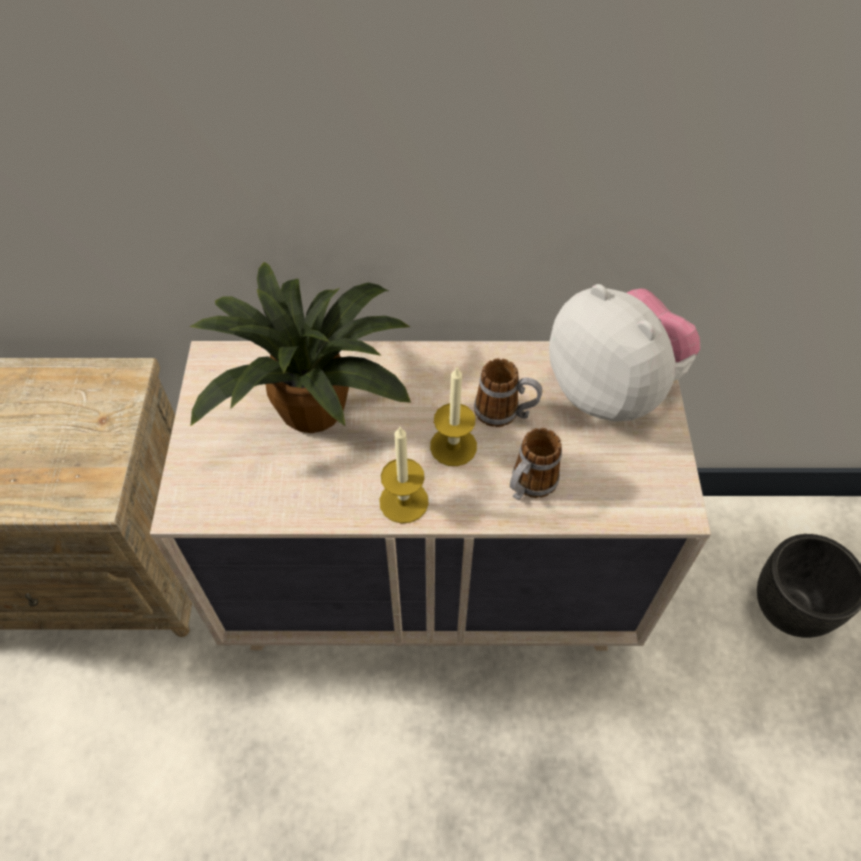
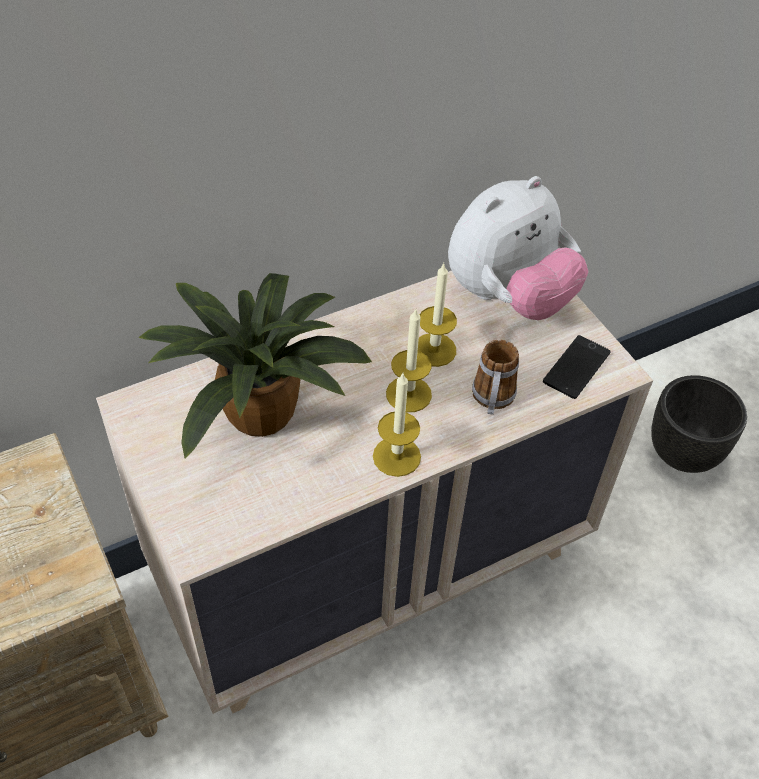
camera: 30 degrees left, 5 degrees down
(505, 413) = (434, 350): mug -> candle
(612, 389) = (509, 297): plush toy -> plush toy turned 120 degrees clockwise
(636, 487) = (576, 367): none -> phone

